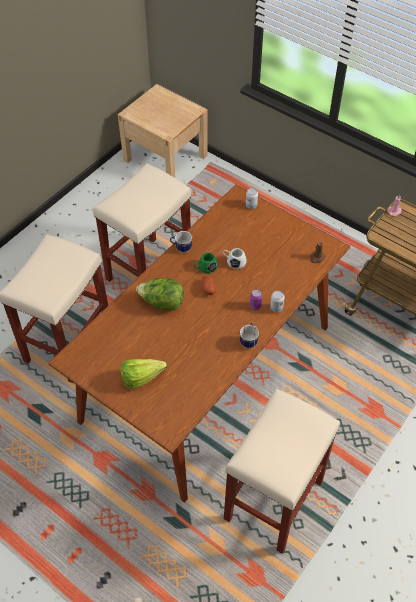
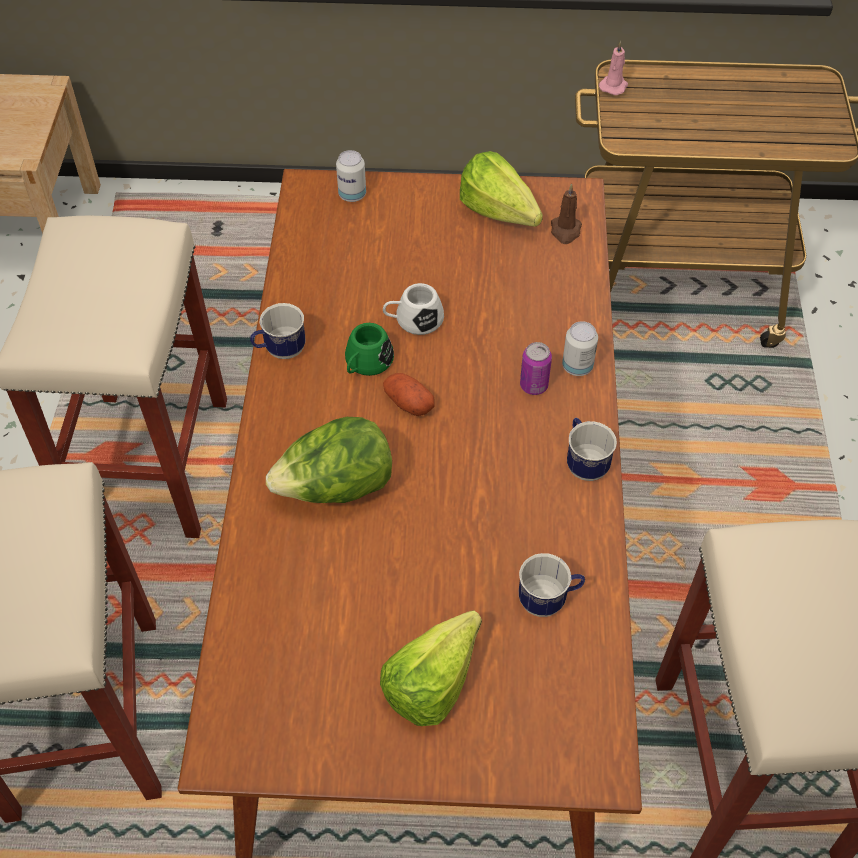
camera: 35 degrees left, 0 degrees up
(198, 376) = (548, 600): none -> mug
(298, 241) = (502, 217): none -> lettuce

